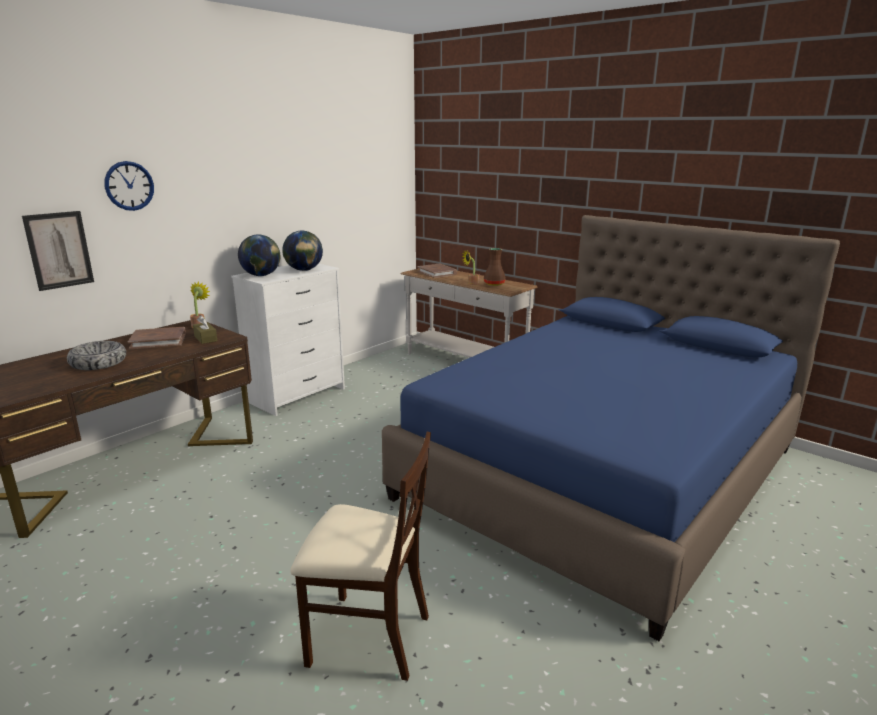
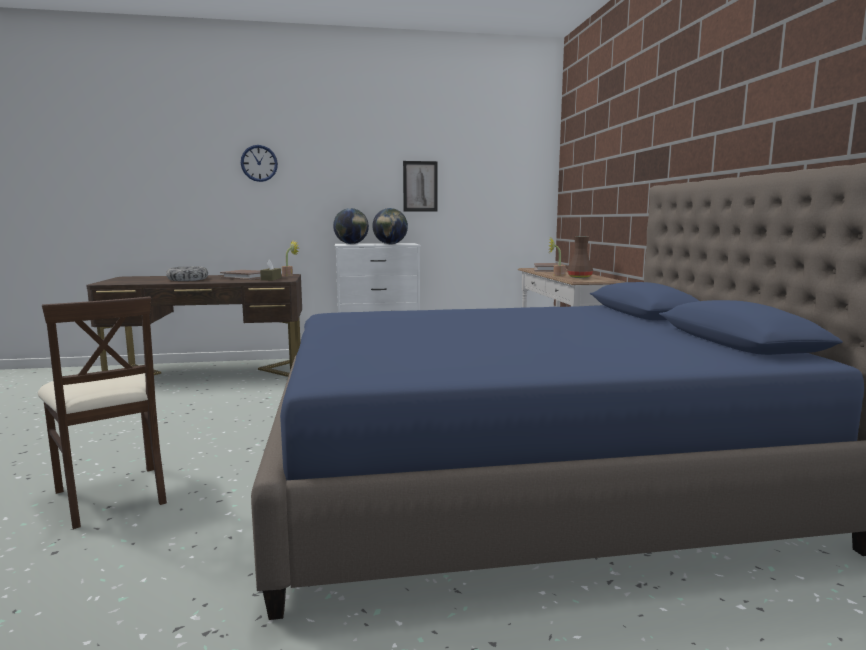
camera: 40 degrees right, 10 degrees down
(59, 250) = (203, 204): picture -> picture (420, 186)

